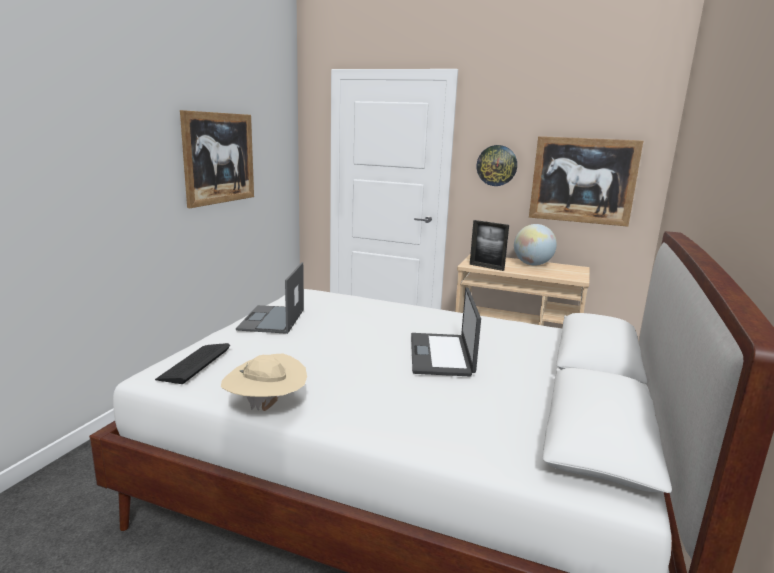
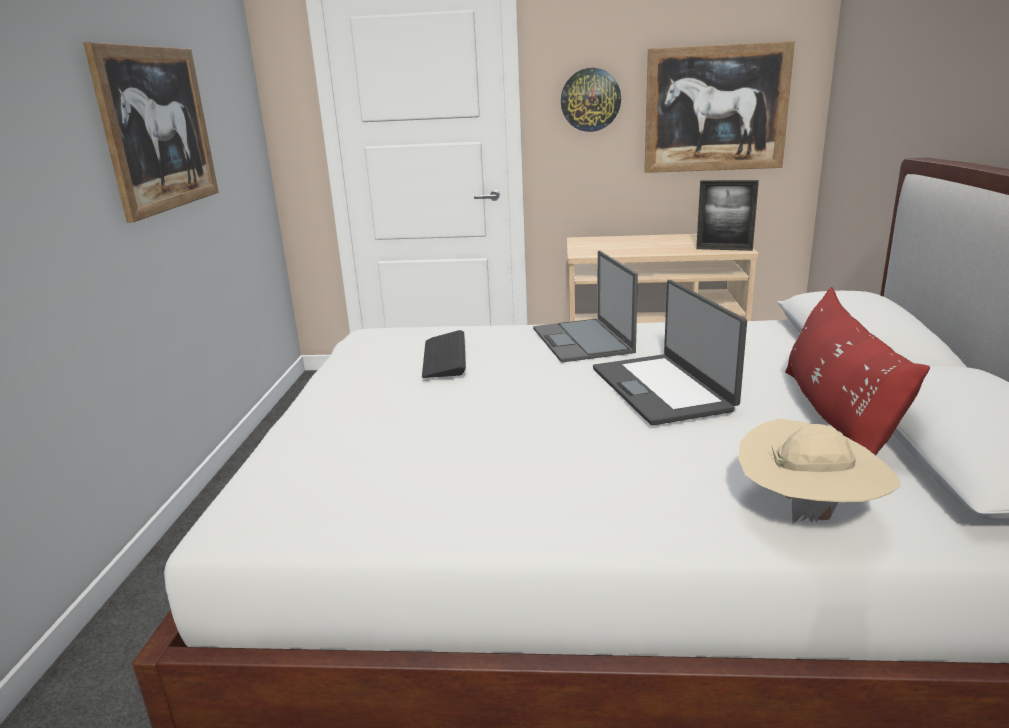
camera: 15 degrees left, 5 degrees up
(194, 364) = (292, 488): keyboard -> keyboard (444, 356)
(266, 408) = (481, 534): beige hat -> beige hat (808, 515)
(272, 320) = (358, 387): laptop -> laptop (583, 341)
(486, 267) = (608, 253): picture frame -> picture frame (724, 249)
(532, 264) = (663, 240): globe -> none
(536, 392) = (836, 416): none -> red pillow

